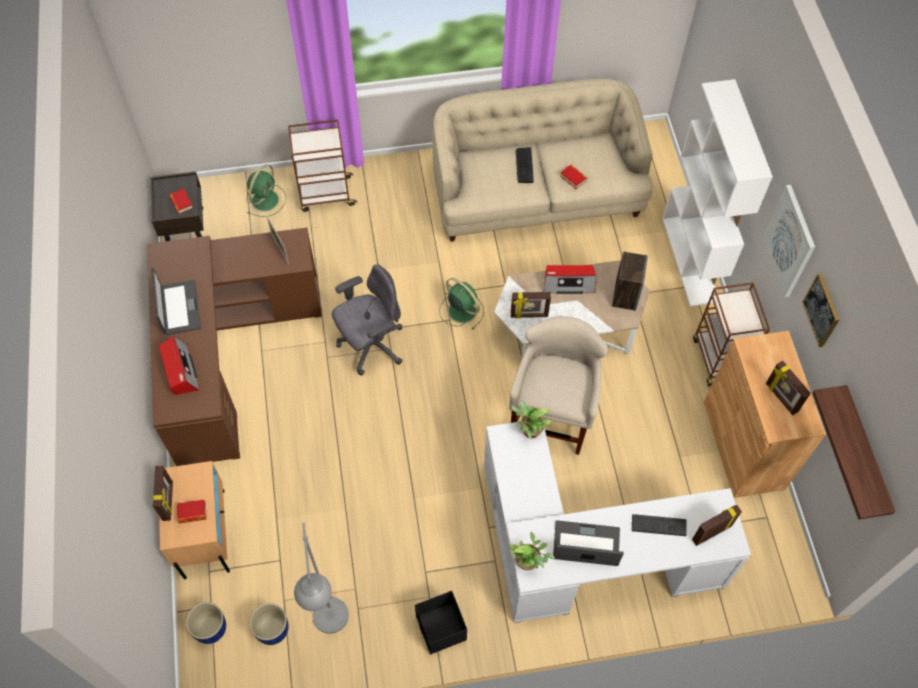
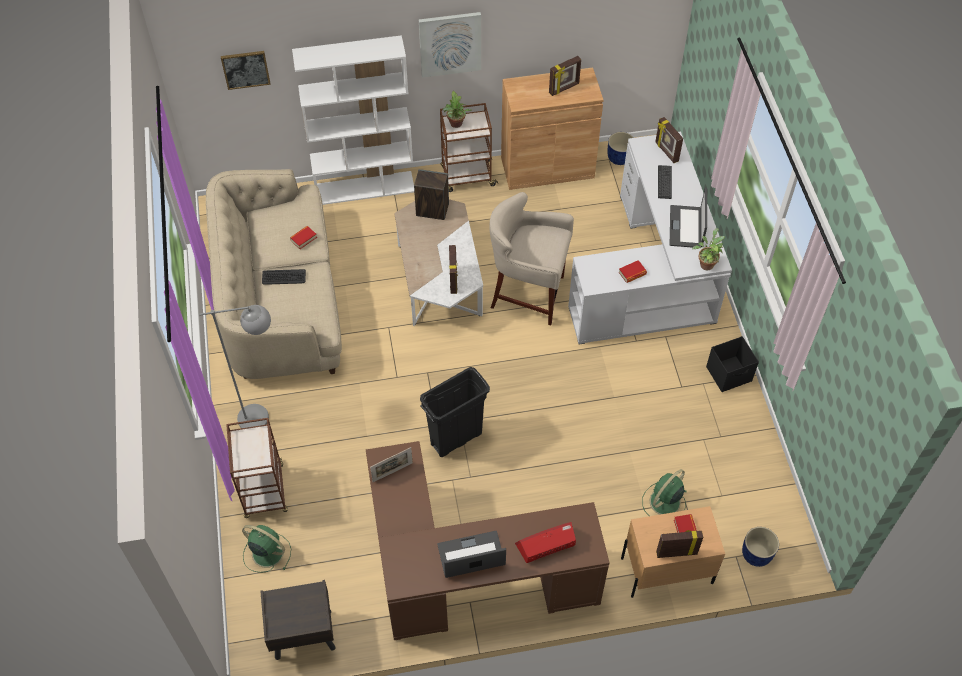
camera: 90 degrees left, 5 degrees down
(181, 203) = (304, 602): book -> book (632, 273)
(272, 629) = (749, 503): blue planter -> blue planter (619, 158)
(332, 628) = (741, 455): grey floor lamp -> grey floor lamp (264, 416)
(371, 345) = (456, 438): grey office chair -> black trash can
(461, 310) = (416, 363): green fan -> green fan (664, 503)
(529, 431) = (587, 266): potted plant -> potted plant (456, 124)
(568, 283) = (419, 250): radio -> none
(822, 310) = (521, 28): picture -> picture (245, 69)
(864, 454) = (630, 29): shelf -> none

